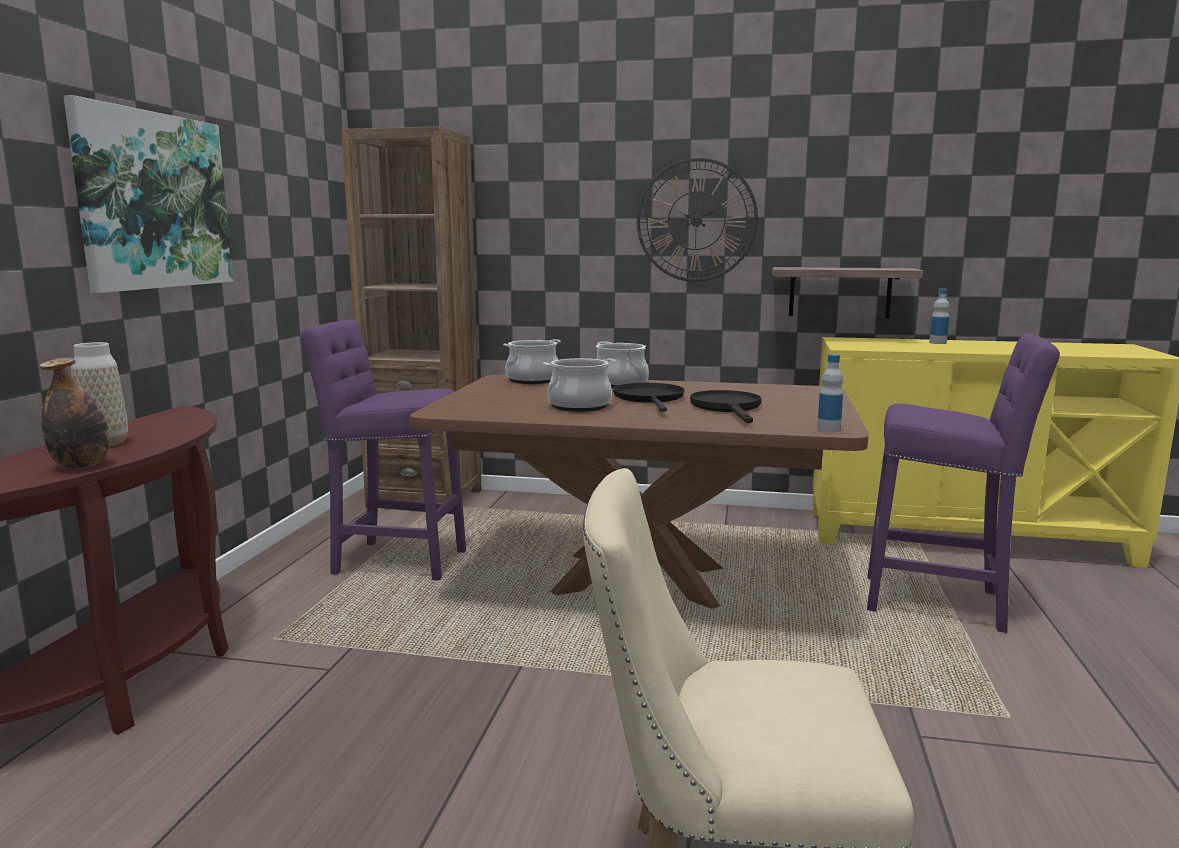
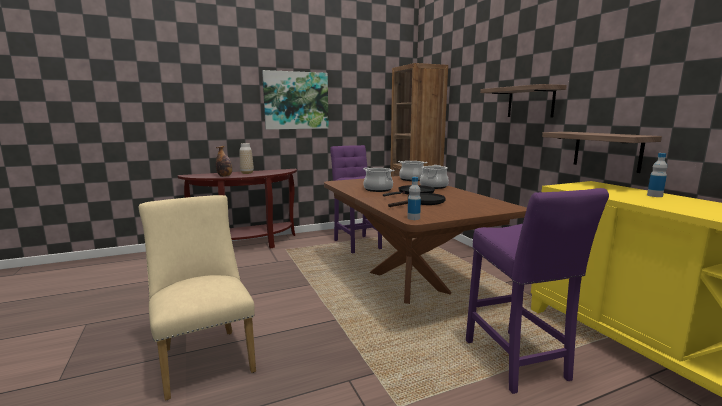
camera: 55 degrees right, 0 degrees up
(696, 220) = (530, 102): wall clock -> shelf

